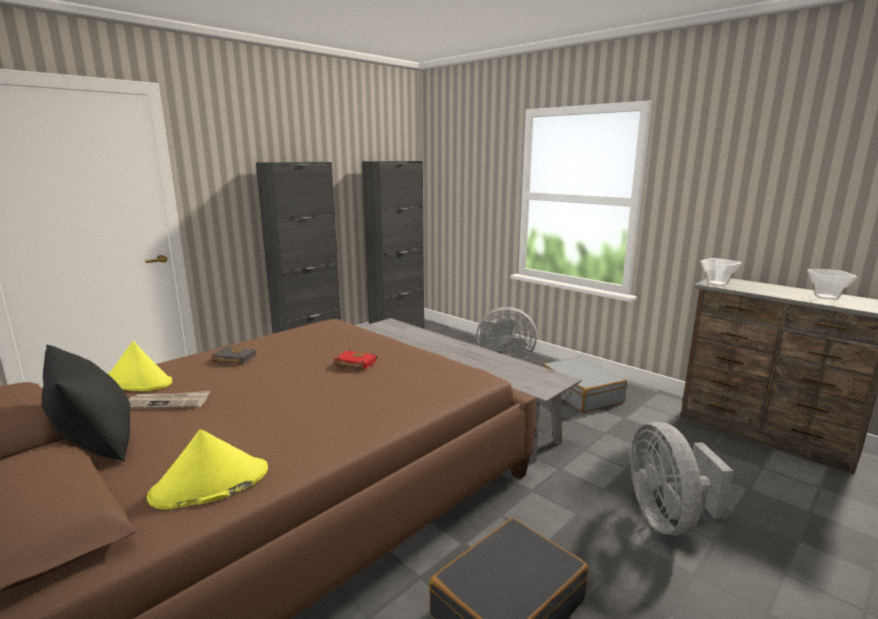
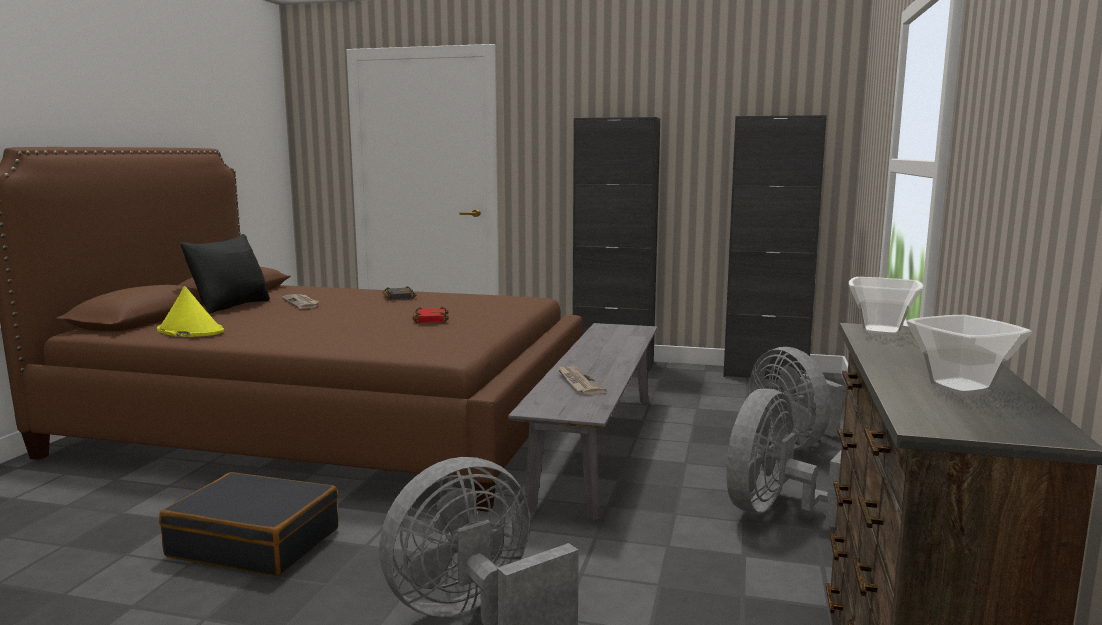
camera: 60 degrees right, 5 degrees down
(139, 381) = (332, 292): yellow hat -> none
(495, 366) = (578, 382): none -> newspaper
(580, 394) = (775, 511): grey suitcase -> grey fan

